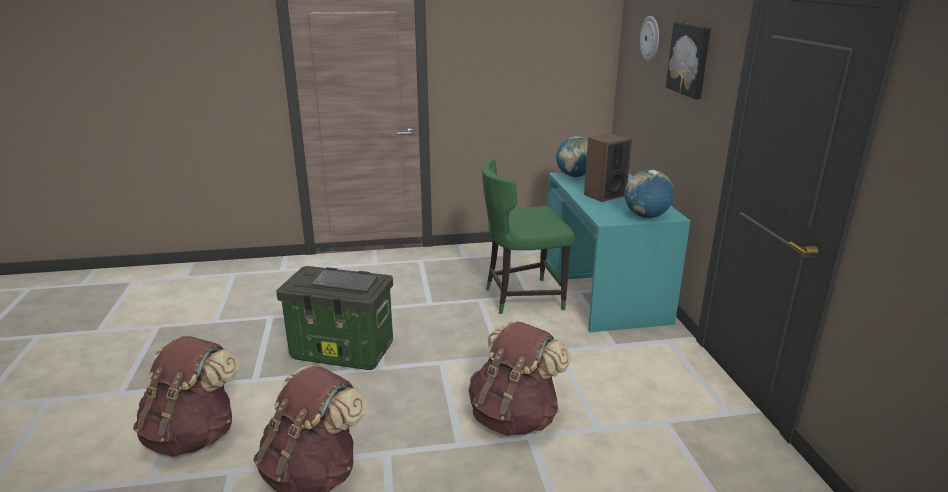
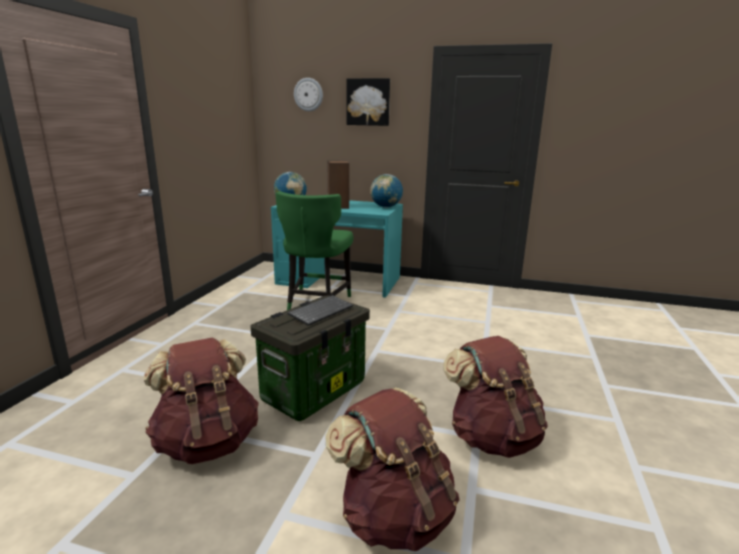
camera: 65 degrees left, 5 degrees down
(514, 417) = (463, 342): brown backpack -> brown backpack (207, 442)

